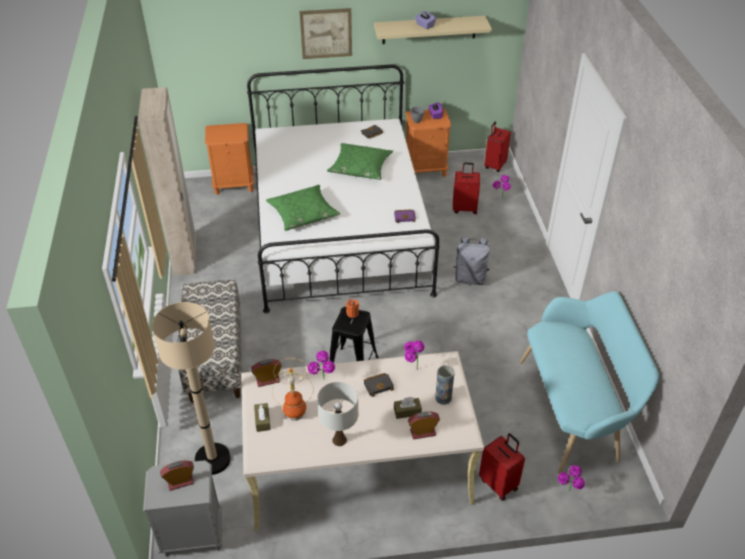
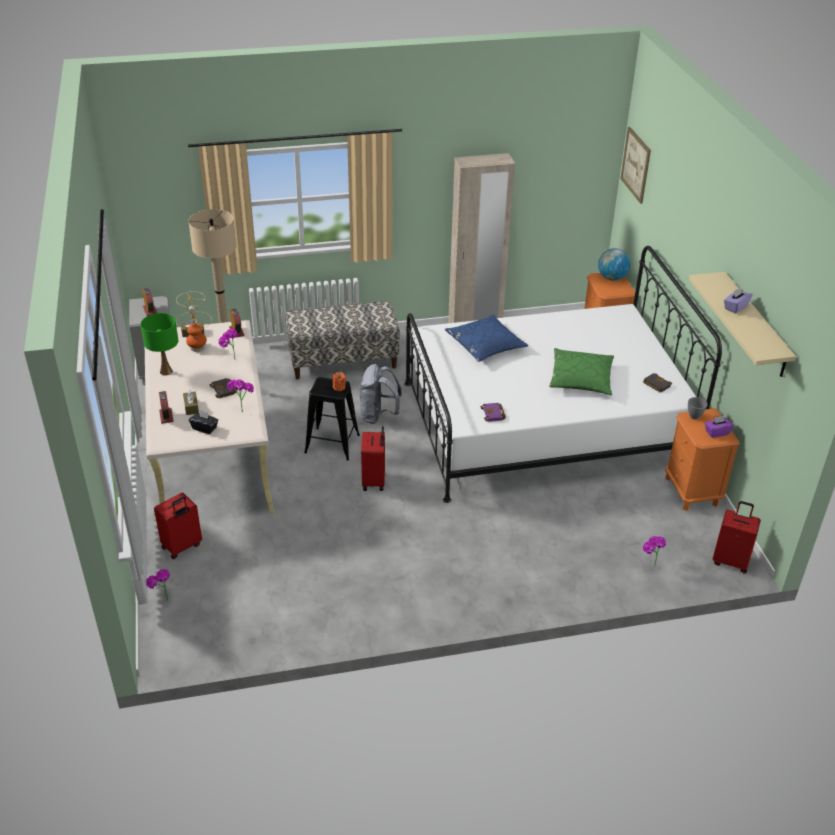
camera: 85 degrees right, 5 degrees down
(217, 131) = (612, 278): none -> globe
(303, 213) = (485, 345): green pillow -> blue pillow
(326, 33) = (697, 250): picture -> picture (636, 164)
(339, 440) = (166, 372): white table lamp -> green table lamp
(443, 398) = (204, 428): vase -> black tissue box
(464, 208) = (618, 528): red suitcase -> red suitcase (374, 481)
(470, 278) = (480, 531): grey backpack -> grey backpack (378, 415)
(574, 411) = (271, 613): turquoise bench -> none

